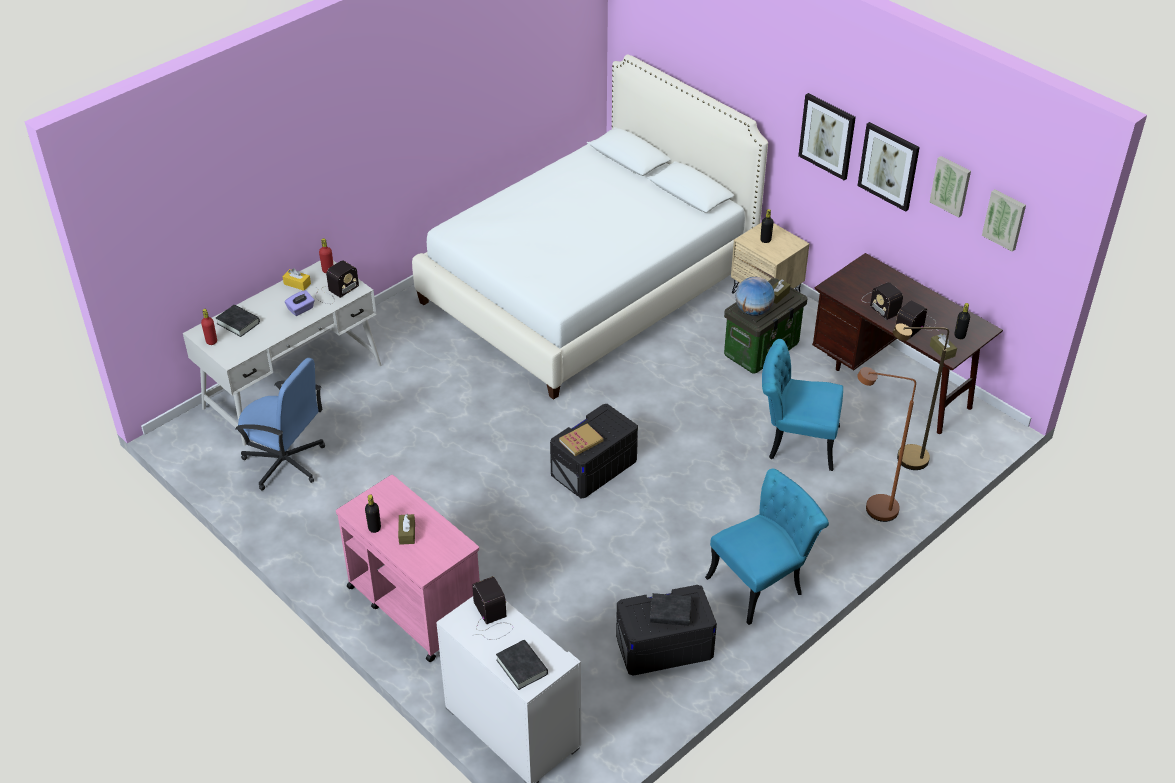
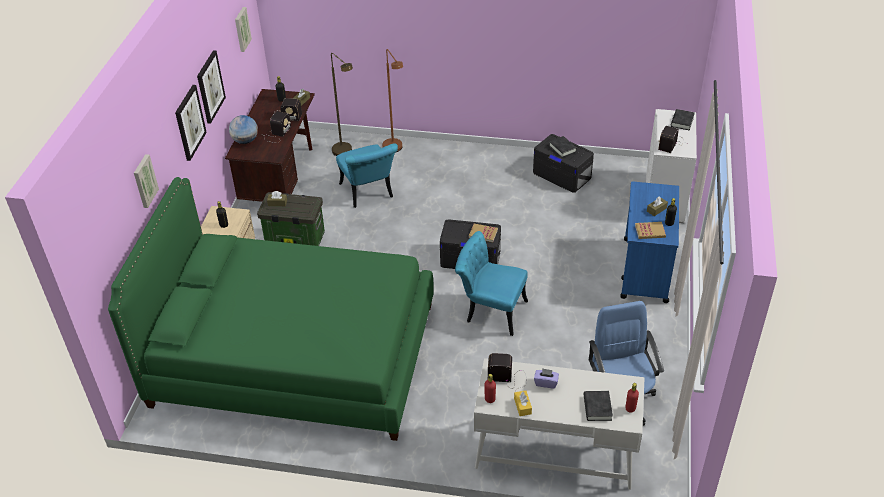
camera: 125 degrees left, 0 degrees up
(382, 502) = (650, 231): none -> book
(414, 605) = (645, 270): pink cart -> blue cart
(589, 286) = (293, 354): white bed -> green bed
(753, 311) = (303, 206): globe -> globe (245, 141)
(762, 582) = (485, 163): turquoise chair -> turquoise chair (490, 310)
(951, 185) = (226, 49): picture -> picture (144, 181)

